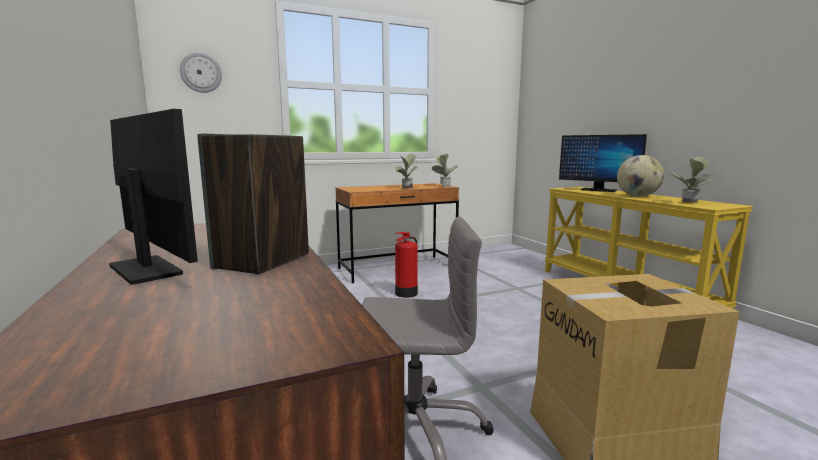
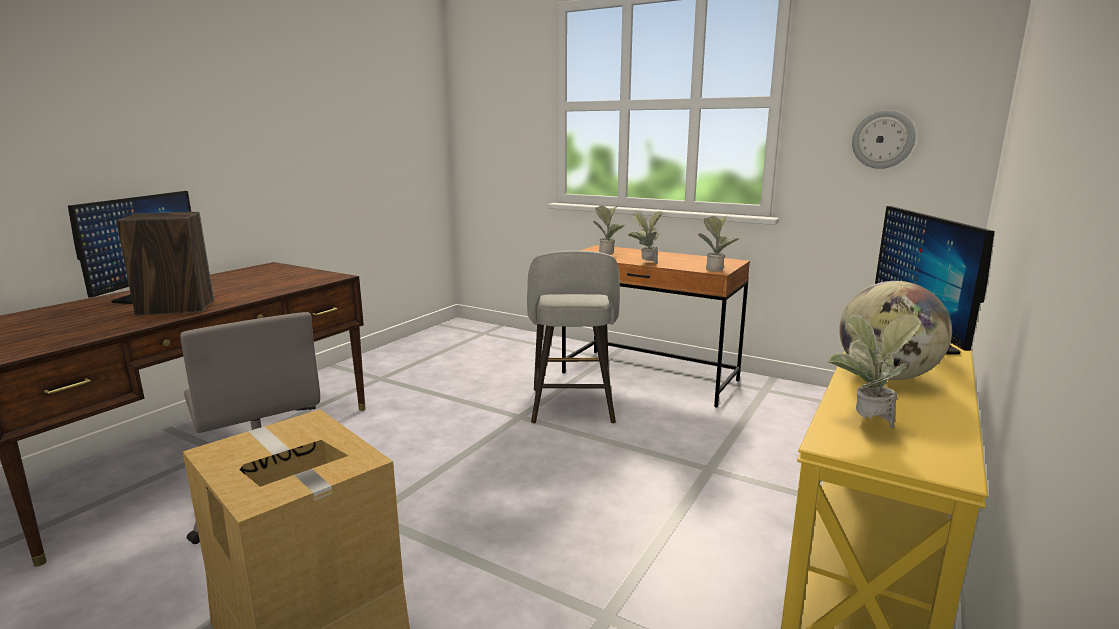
camera: 55 degrees right, 5 degrees up
(201, 73) = (487, 102): wall clock -> wall clock (883, 139)
(364, 188) = (608, 253): none -> potted plant
(406, 293) = (572, 407): fire extinguisher -> grey stool

